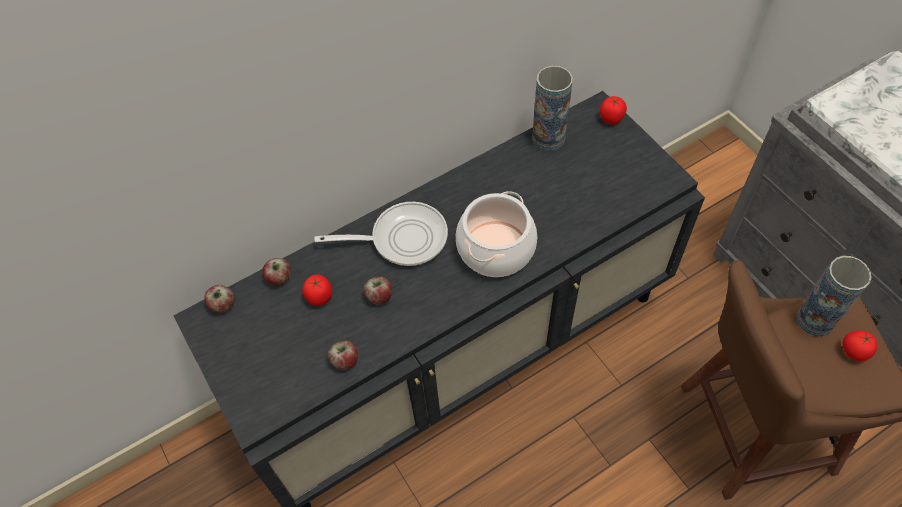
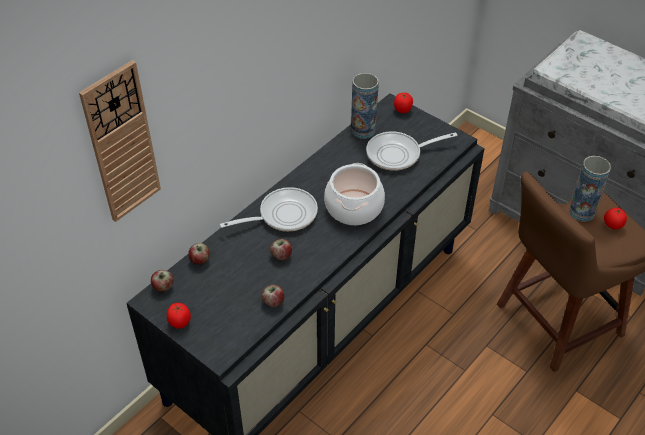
camera: 20 degrees left, 10 degrees down
(136, 137) = (121, 144): none -> wall clock
(320, 297) = (236, 265): tomato -> tomato (180, 322)
(582, 183) = (398, 154): none -> frying pan

